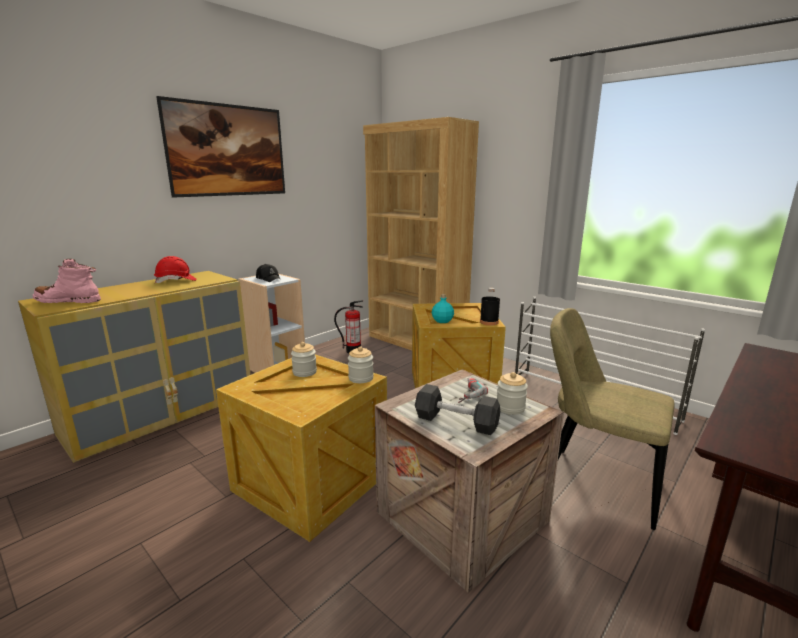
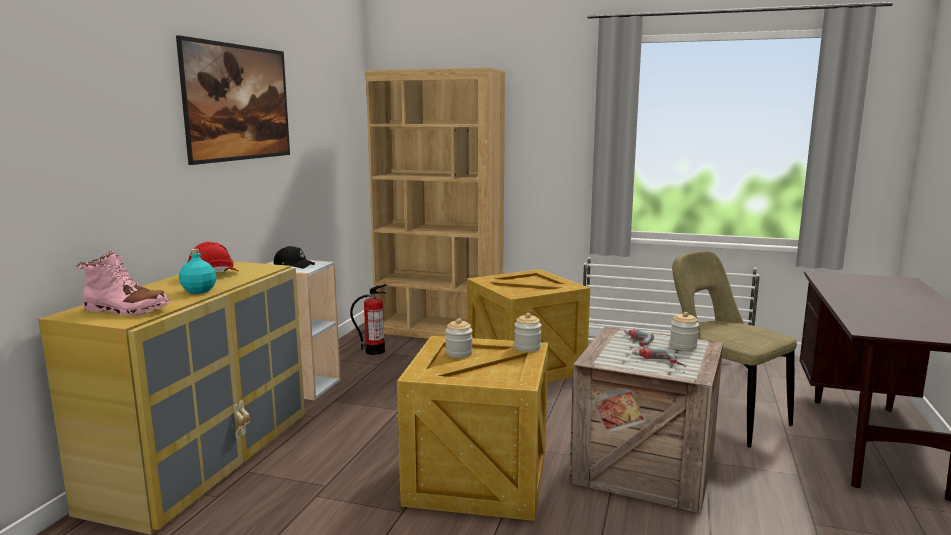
camera: 25 degrees left, 5 degrees down
(69, 301) = (126, 310): pink boot -> pink boot turned 150 degrees counterclockwise
(442, 321) = (521, 291): turquoise bottle -> turquoise bottle (199, 291)
(456, 422) = (657, 362): grey dumbbell -> power drill
(489, 322) = (570, 286): black bottle -> none
(595, 483) = (722, 417): beige chair -> beige chair turned 45 degrees clockwise

